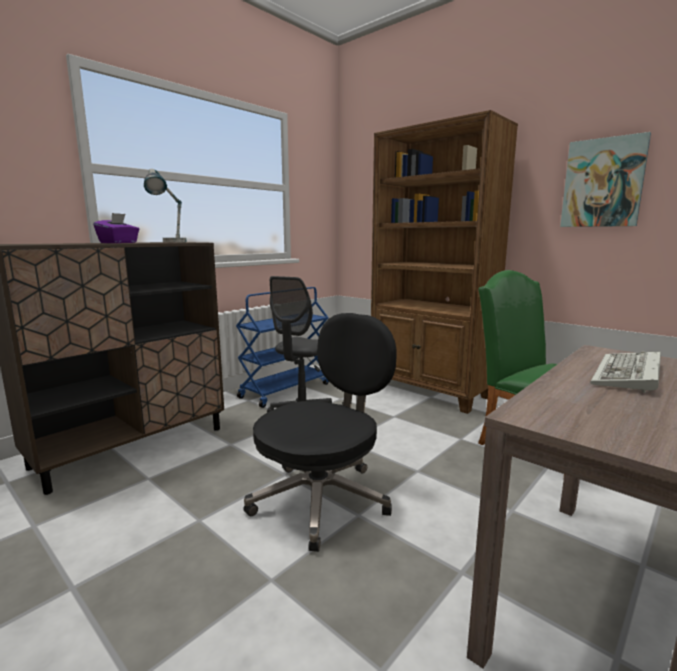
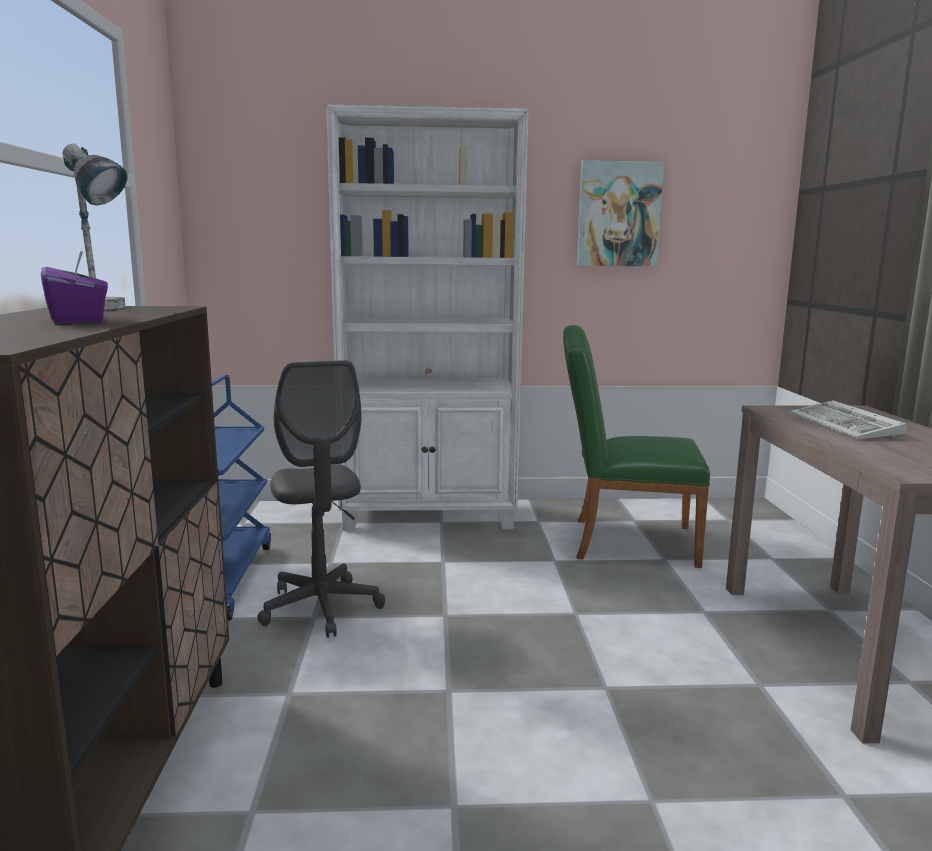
camera: 45 degrees left, 0 degrees up
(322, 498) = (543, 692): black office chair -> none
(430, 392) = (430, 516): brown bookcase -> white bookcase

